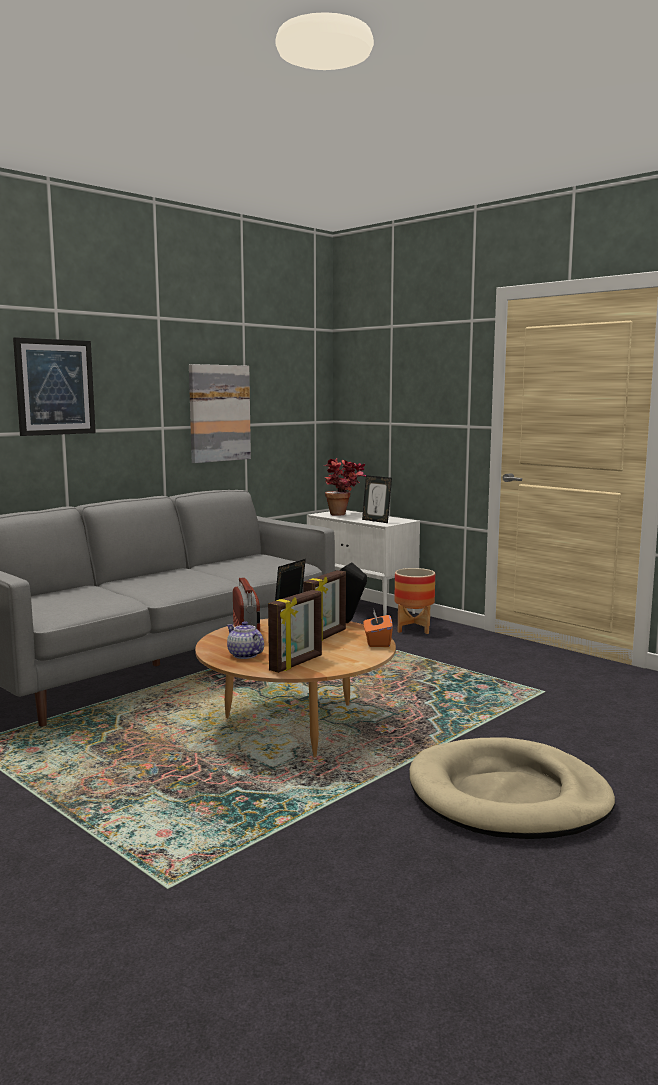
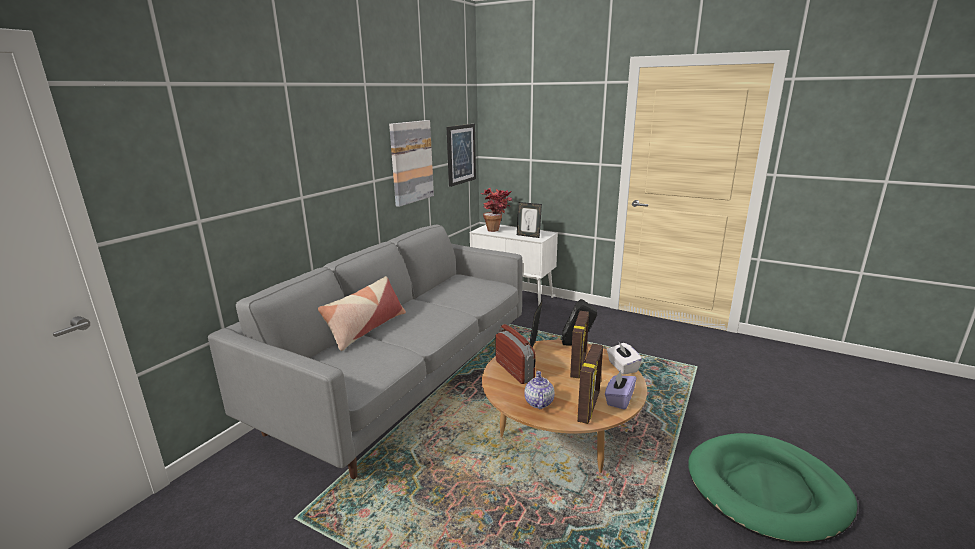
camera: 15 degrees left, 10 degrees up
(55, 387) = (292, 158): picture -> picture (460, 154)
(108, 583) = (366, 329): none -> pillow
(244, 655) = (538, 402): teapot -> teapot turned 60 degrees clockwise
(339, 662) = (619, 399): none -> purple tissue box
(377, 642) = (622, 367): orange tissue box -> white tissue box
(413, 628) = (563, 313): planter -> none
(508, 797) = (766, 490): beige dog bed -> green dog bed

